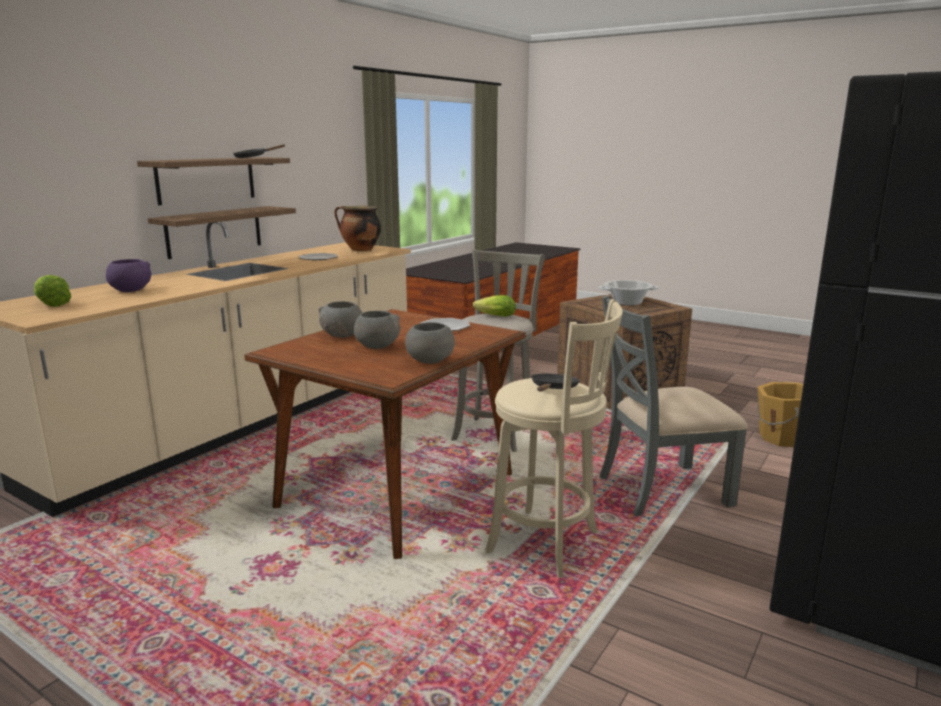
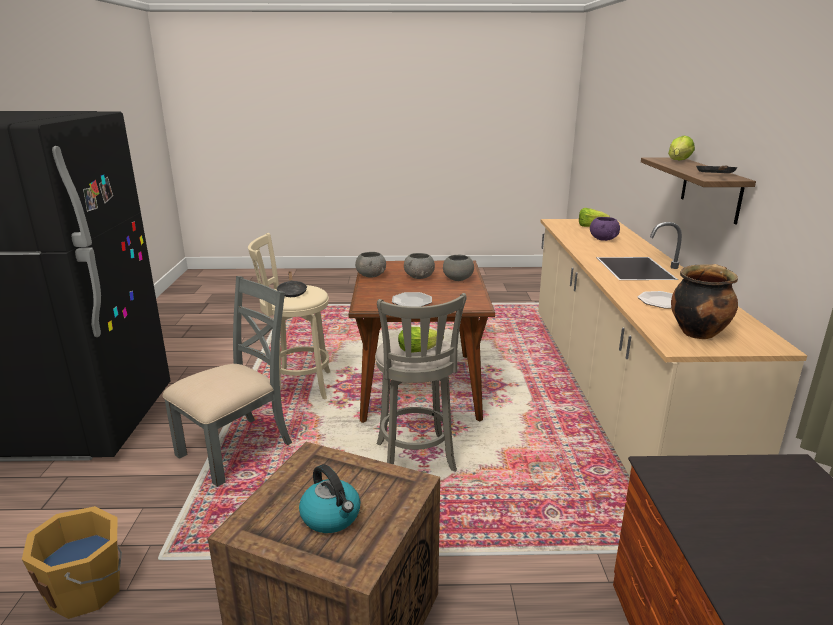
camera: 145 degrees right, 5 degrees up
(184, 159) = (677, 162): none -> lettuce
(214, 231) = (702, 242): shelf -> none
(627, 302) = (331, 517): cooking pot -> kettle

